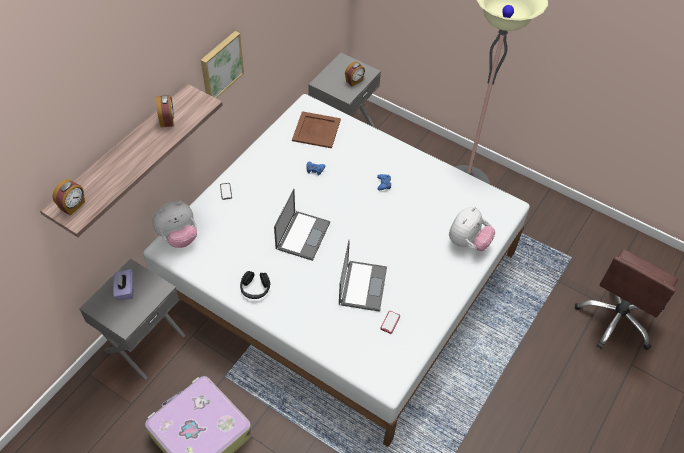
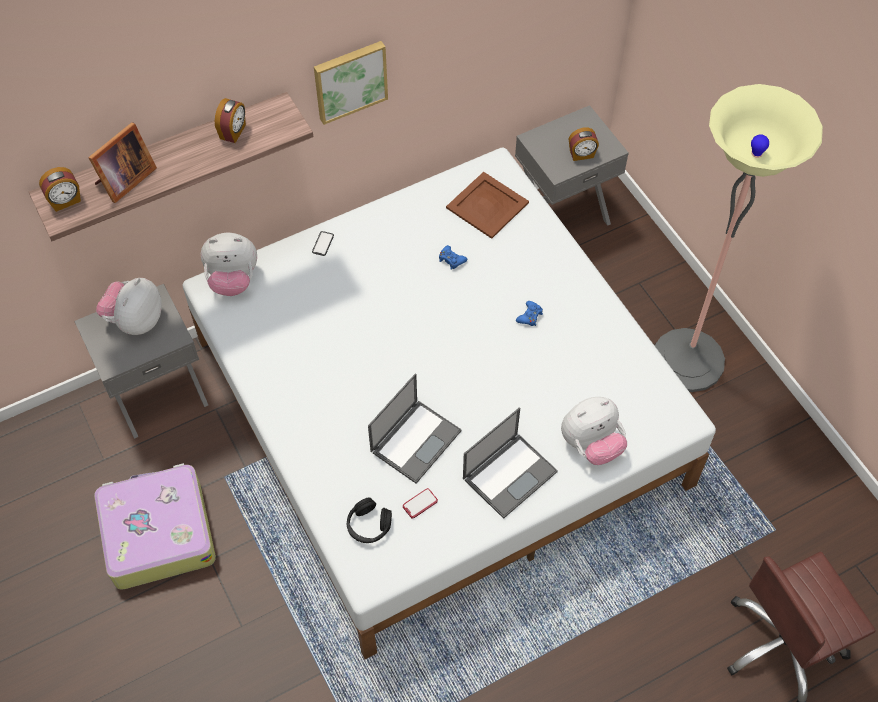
camera: 30 degrees right, 5 degrees up
(108, 177) = (124, 180): none -> picture frame
(125, 290) = (135, 320): purple tissue box -> plush toy
(255, 288) = (283, 385): black headphones -> black headphones (368, 525)
(303, 235) = (382, 341): laptop -> laptop (510, 474)

